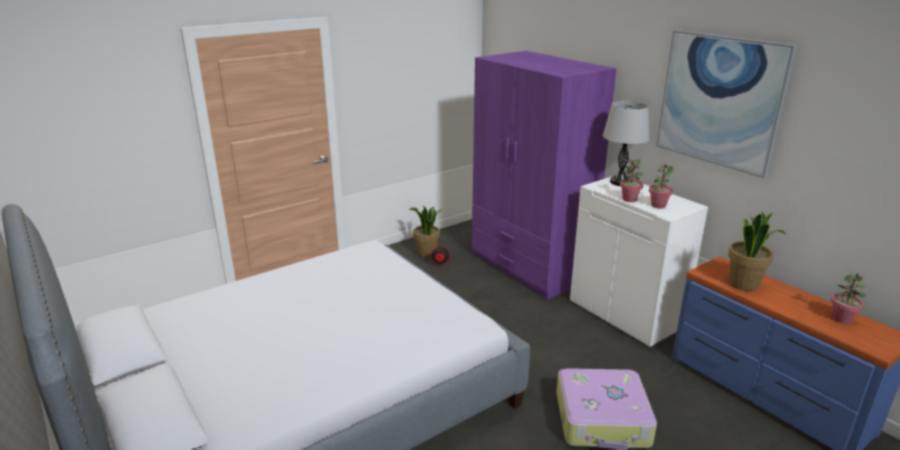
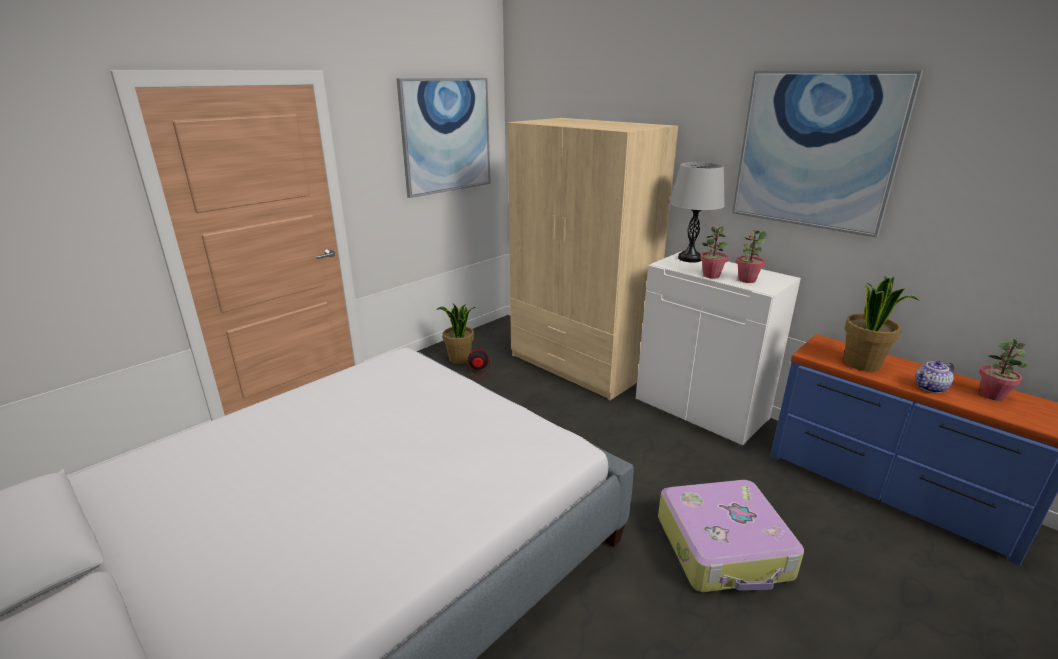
camera: 10 degrees left, 0 degrees up
(427, 62) = (446, 136): none -> picture
(529, 267) = (579, 365): purple wardrobe -> beige wardrobe
(790, 308) = (930, 388): none -> teapot

